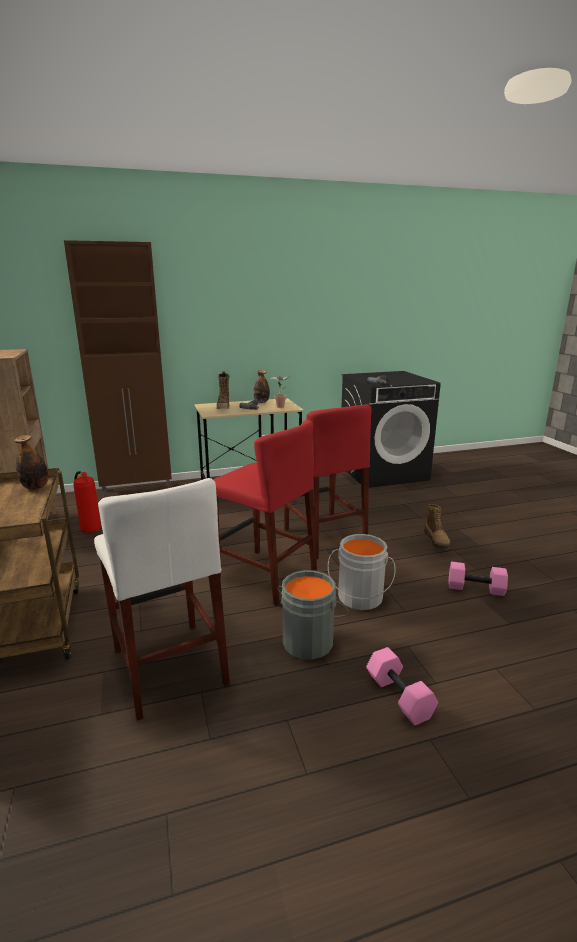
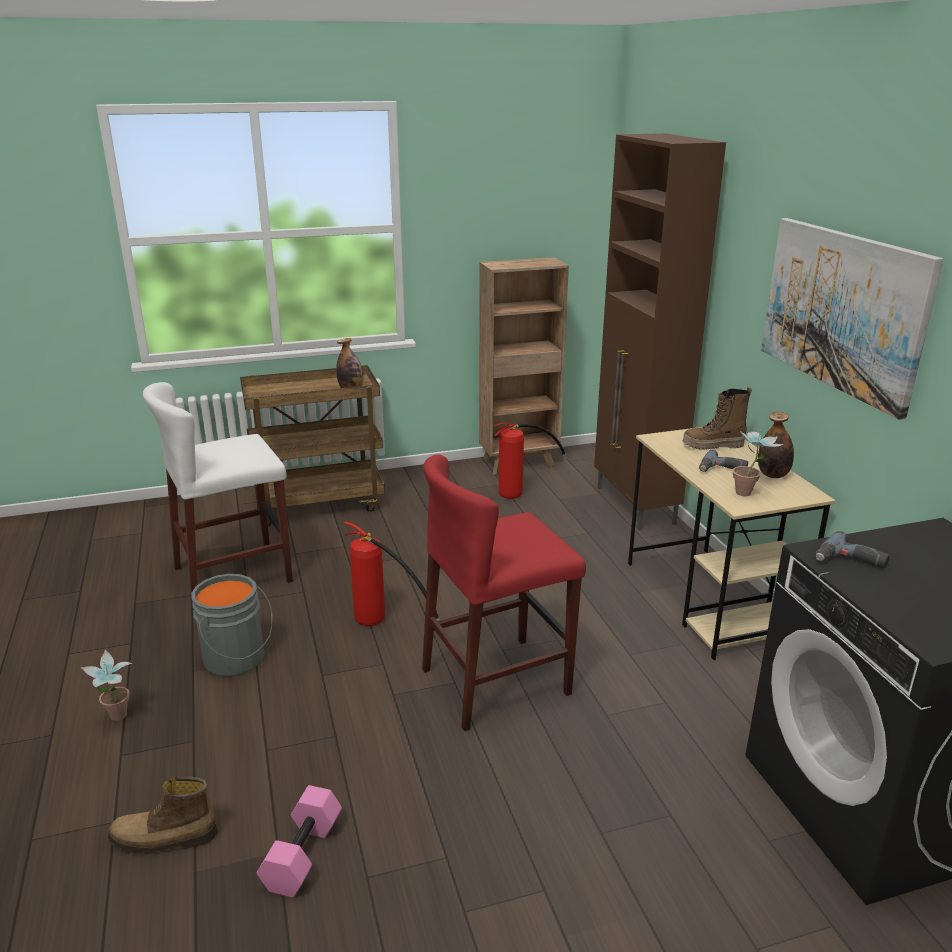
camera: 90 degrees right, 5 degrees up
(264, 316) = (842, 311): none -> picture
(266, 576) = (383, 625): red stool -> fire extinguisher
(359, 598) = (309, 707): grey bucket -> none
(397, 696) = (118, 719): pink dumbbell -> potted plant
(437, 541) = (484, 837): boot -> boot (163, 839)

